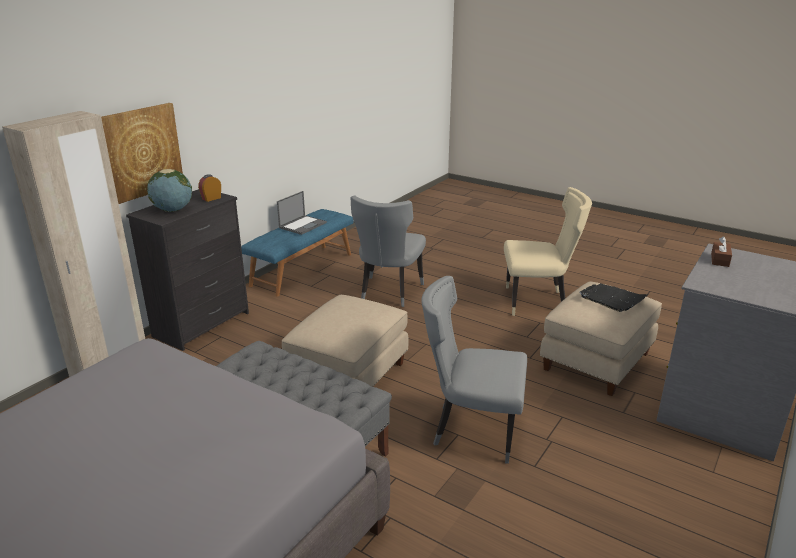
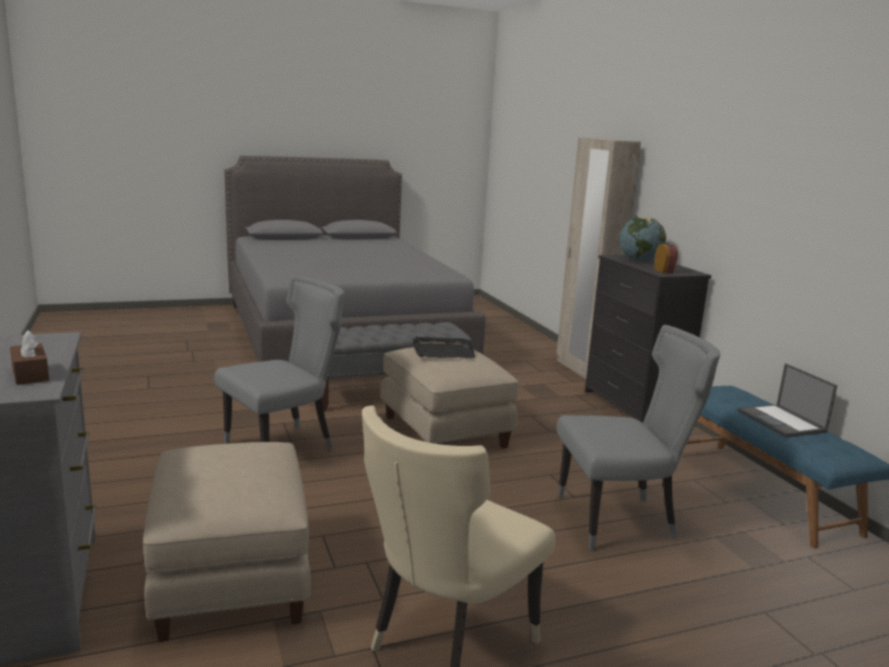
camera: 125 degrees right, 10 degrees down
(140, 152) = (677, 203): picture -> none
(388, 293) = (621, 520): grey chair -> grey chair turned 120 degrees clockwise
(612, 299) = (220, 472): black tray -> black tray (442, 351)

